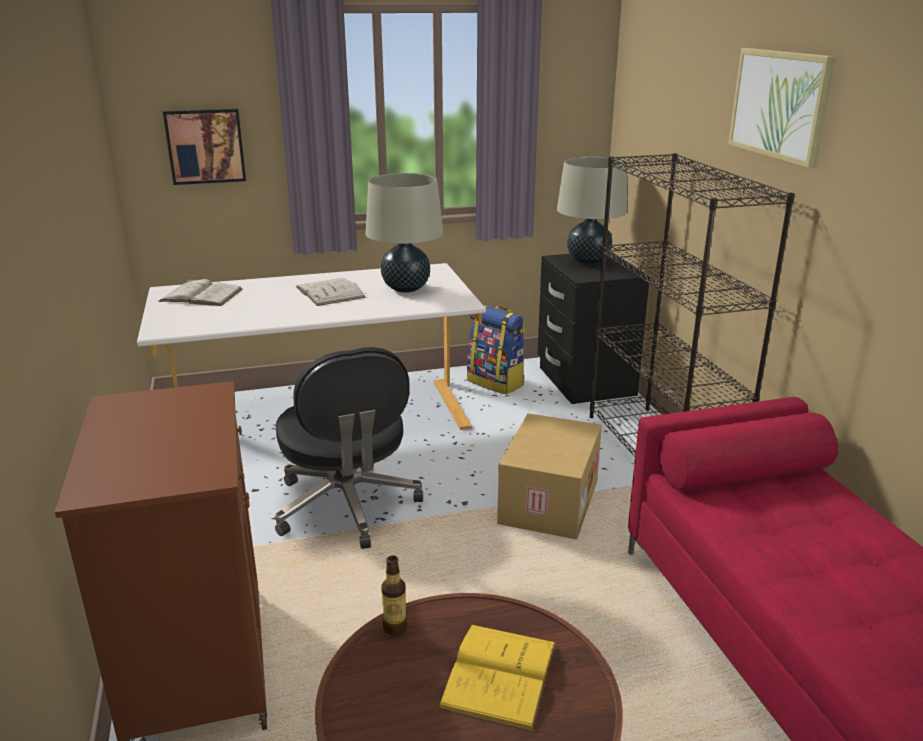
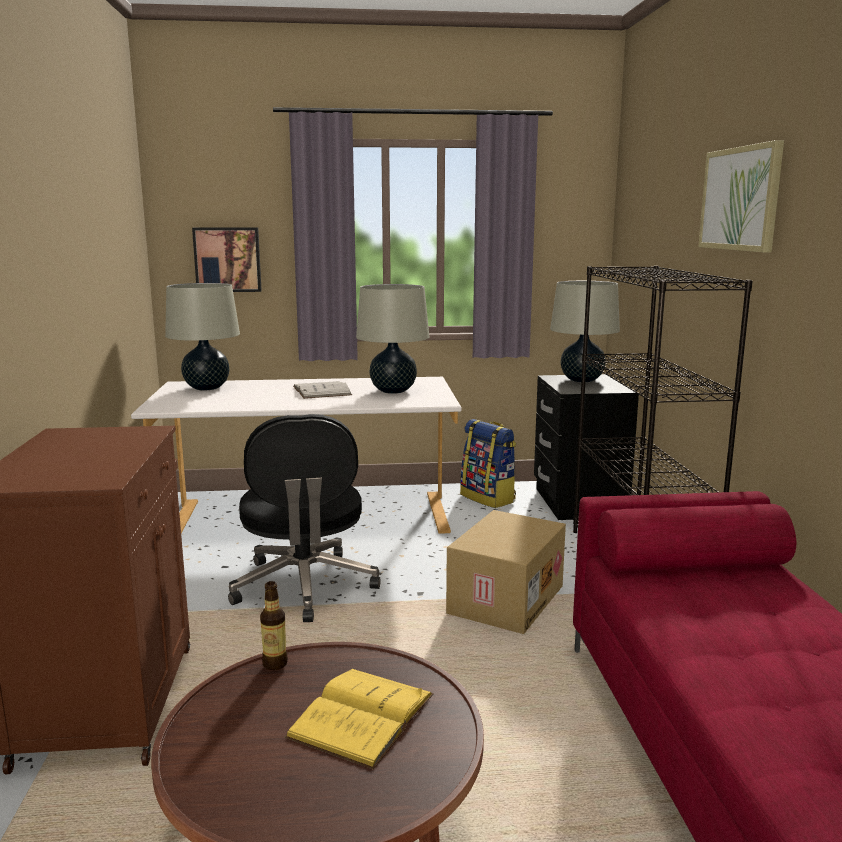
camera: 10 degrees right, 10 degrees down
(201, 295) = (206, 388): white book -> beige table lamp

